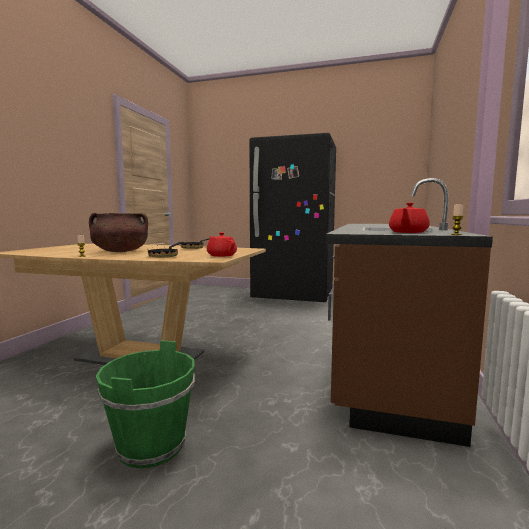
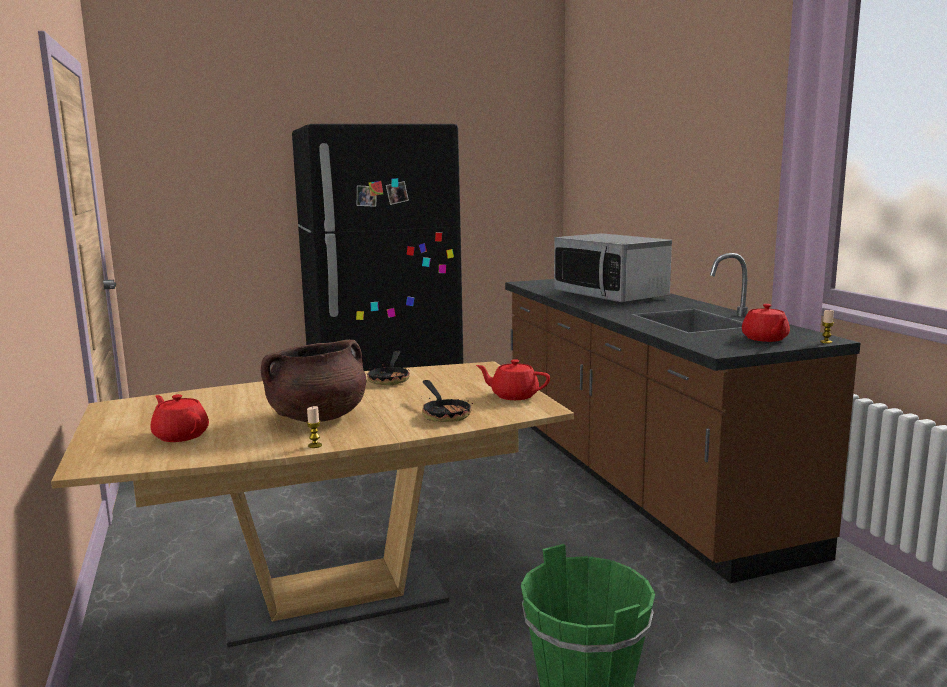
camera: 35 degrees left, 5 degrees up
(63, 250) = (180, 435): none -> red teapot
(385, 225) = (610, 296): none -> microwave

